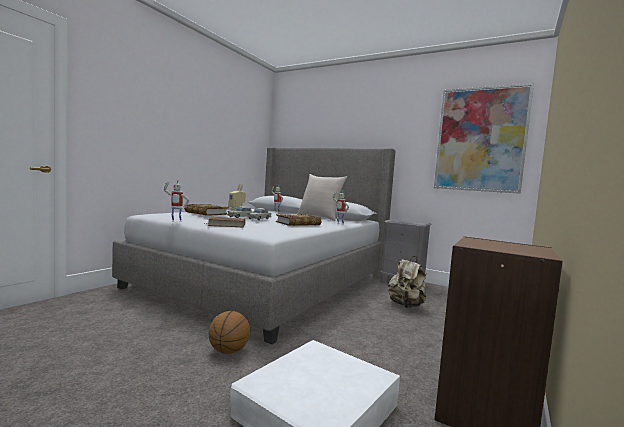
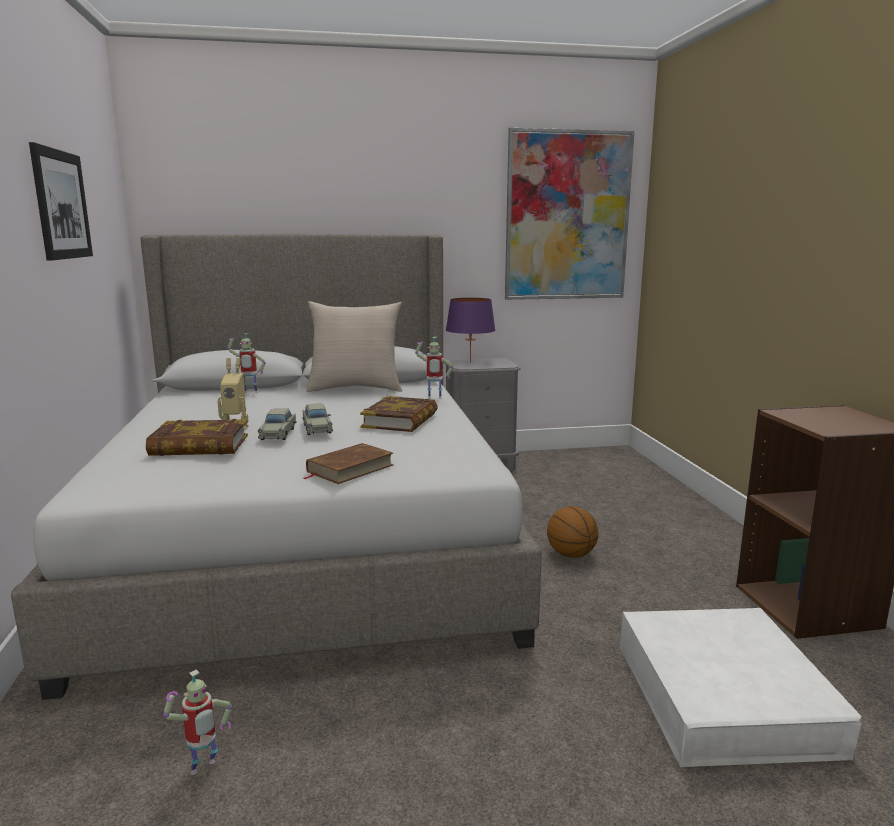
camera: 40 degrees left, 10 degrees up
(176, 221) = (239, 494): toy robot -> toy robot (204, 769)
(217, 126) = (62, 205): none -> picture
(228, 351) = (508, 691): basketball -> basketball (571, 555)
(402, 220) = (470, 362): none -> purple table lamp
(406, 306) = (549, 503): beige backpack -> none

